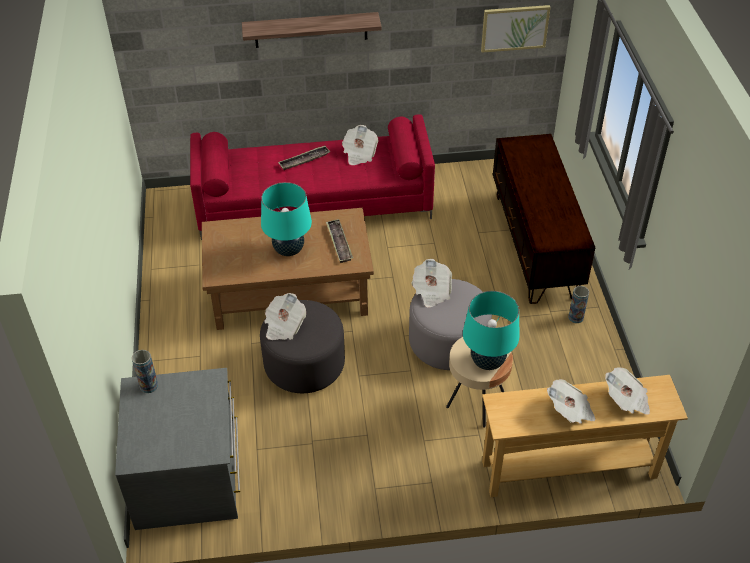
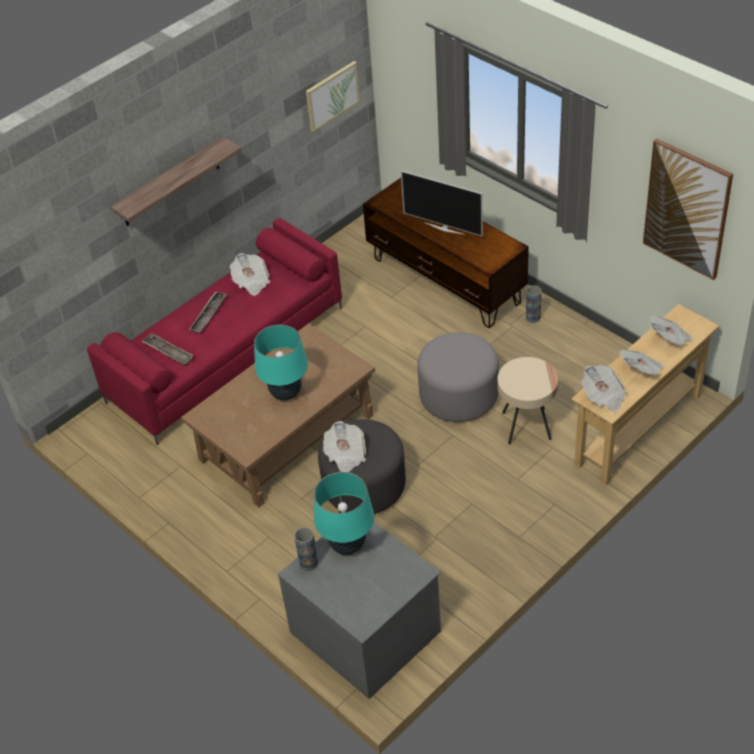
camera: 35 degrees left, 0 degrees up
(339, 243) = (322, 362): tray -> tray (168, 352)
(431, 291) = (432, 356): newspaper -> newspaper (603, 397)
(487, 361) = (536, 379): turquoise table lamp -> turquoise table lamp (347, 545)
(540, 193) = (444, 228): none -> television
(703, 279) = (687, 209): none -> picture

